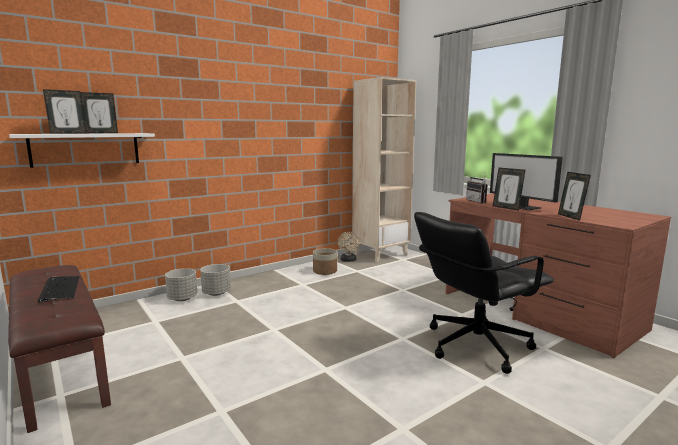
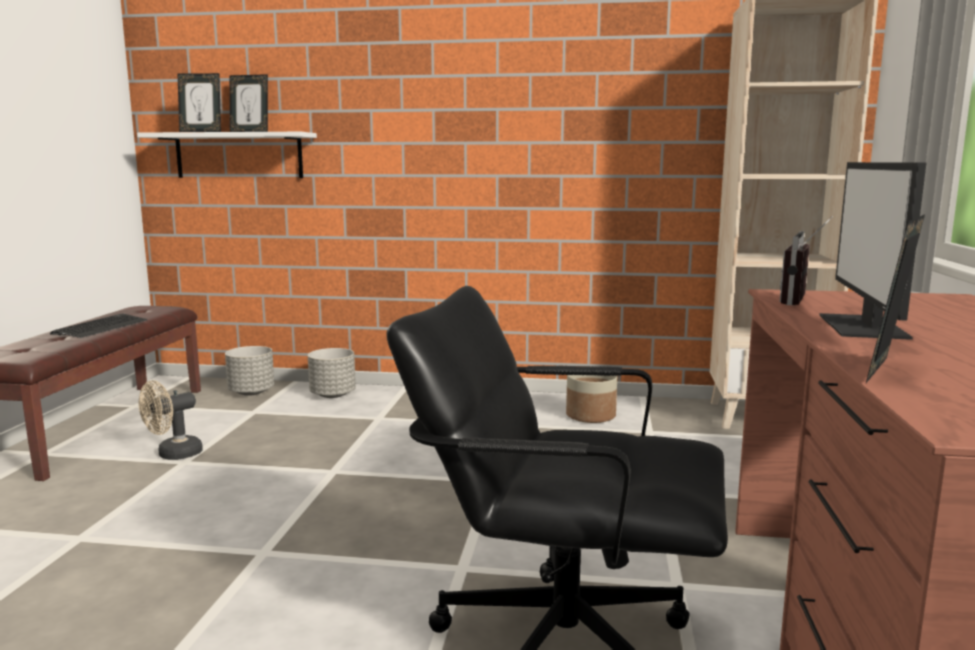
camera: 45 degrees right, 0 degrees up
(216, 293) = (380, 400): grey planter -> grey planter (252, 392)
(348, 260) = (673, 410): beige fan -> beige fan (173, 455)
(506, 208) = (802, 322): picture frame -> none

